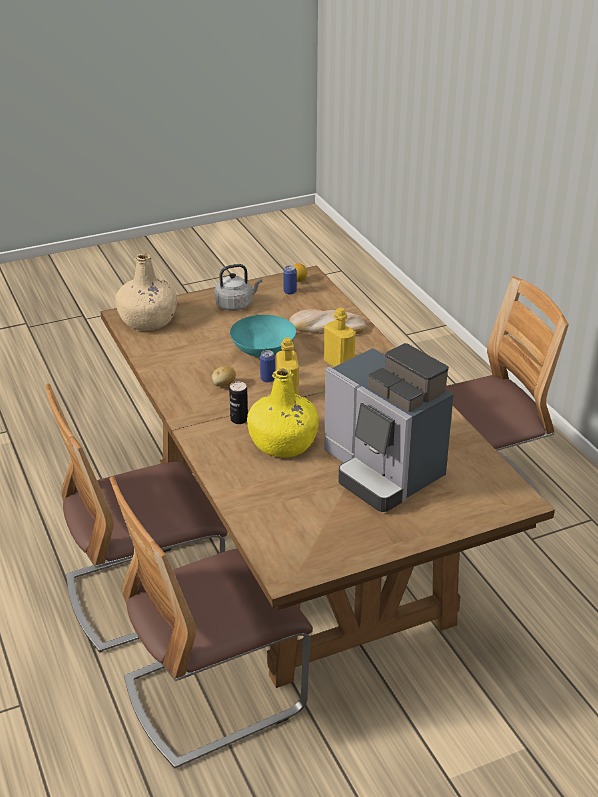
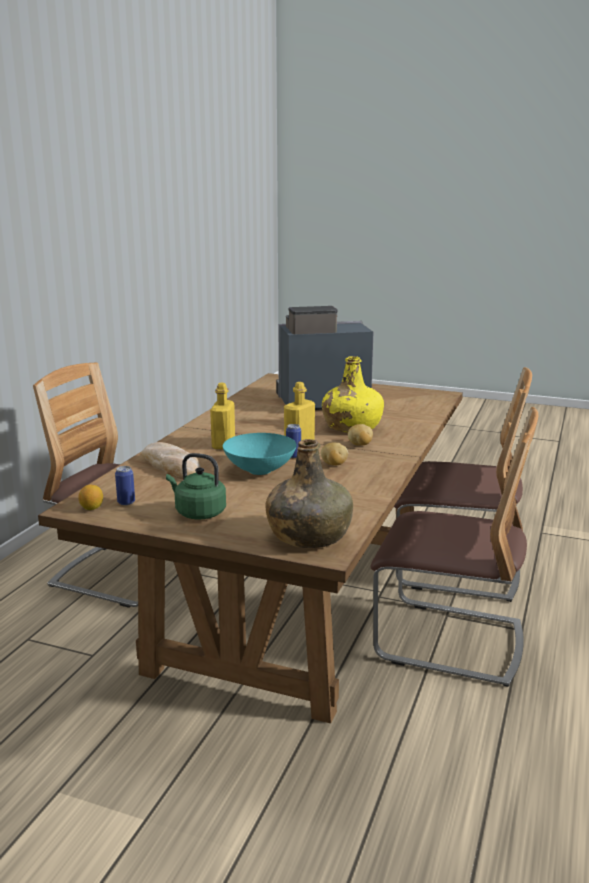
camera: 135 degrees left, 15 degrees down
(148, 320) = (309, 536): beige bottle -> green bottle
(236, 305) = (198, 513): grey kettle -> green kettle
(239, 419) = (360, 445): can -> potato
(382, 471) = (319, 402): coffee machine -> coffee machine turned 105 degrees counterclockwise

